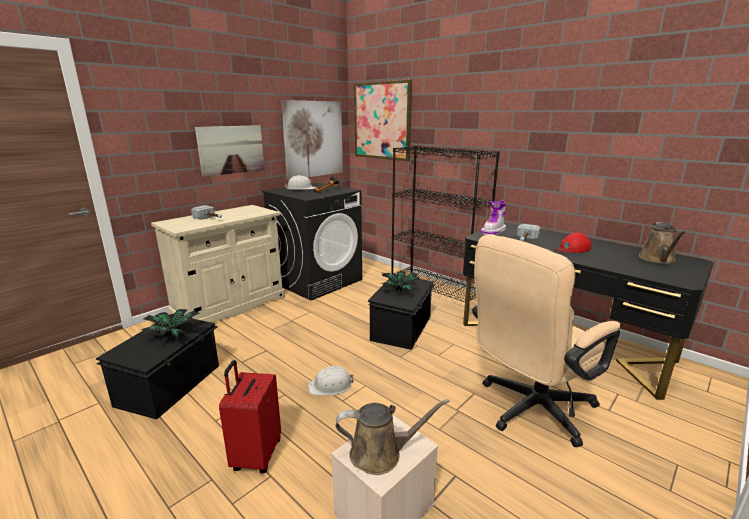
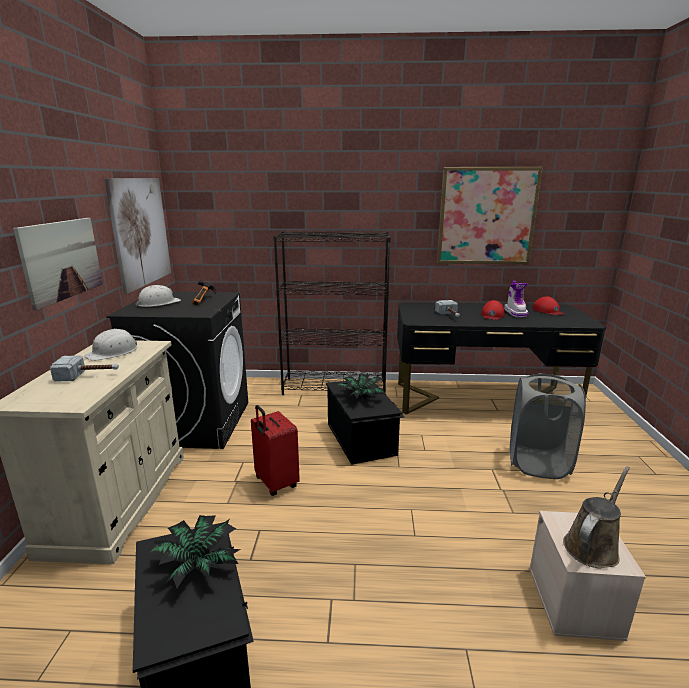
camera: 40 degrees left, 0 degrees up
(256, 455) = (424, 642): red suitcase -> red suitcase (275, 483)
(330, 386) = (384, 528): white hard hat -> white hard hat (113, 352)
(382, 121) = (225, 203): picture -> picture (486, 216)
(493, 231) = (413, 313): boot -> boot (515, 313)
(529, 410) = (538, 463): beige office chair -> grey laundry basket
(658, 259) = (548, 311): brown watering can -> red cap

